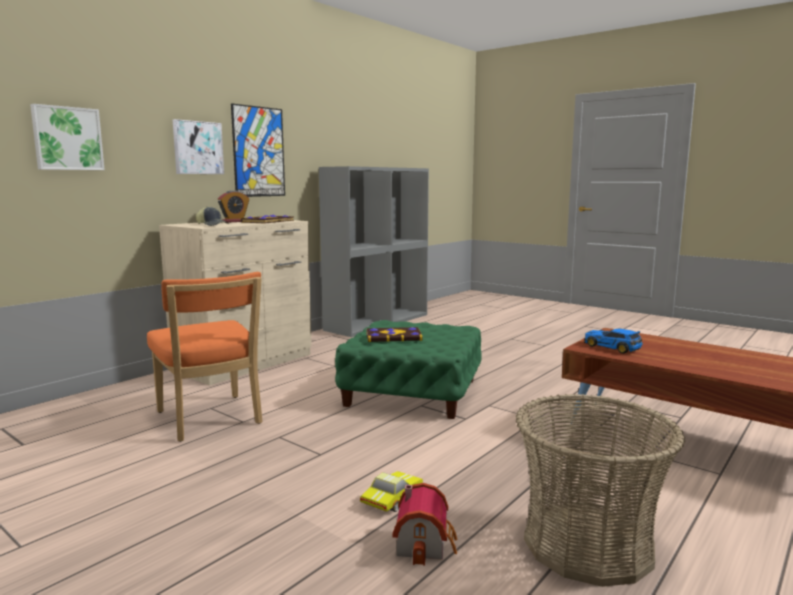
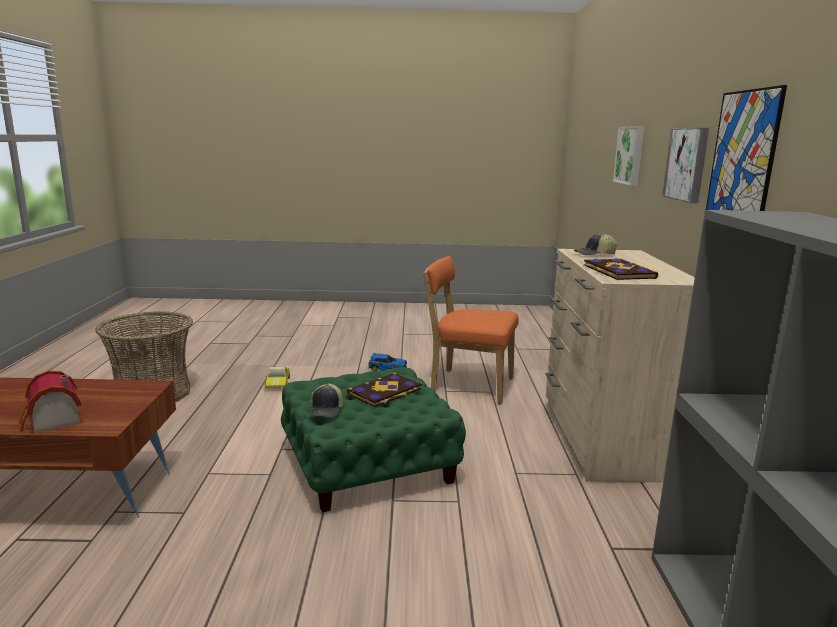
camera: 140 degrees right, 5 degrees up
(234, 221) = (644, 266): alarm clock -> none
(425, 543) = (241, 373): toy house -> toy house (52, 421)
(451, 335) = (327, 410): none -> cap
(613, 347) = (116, 394): toy car -> toy car (387, 368)

